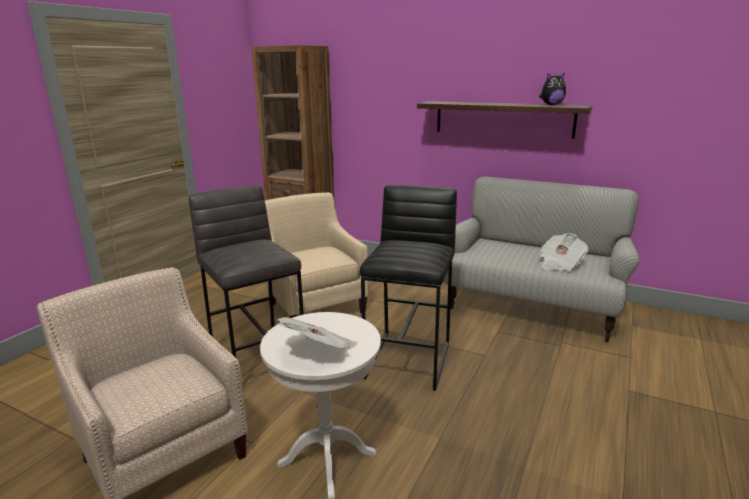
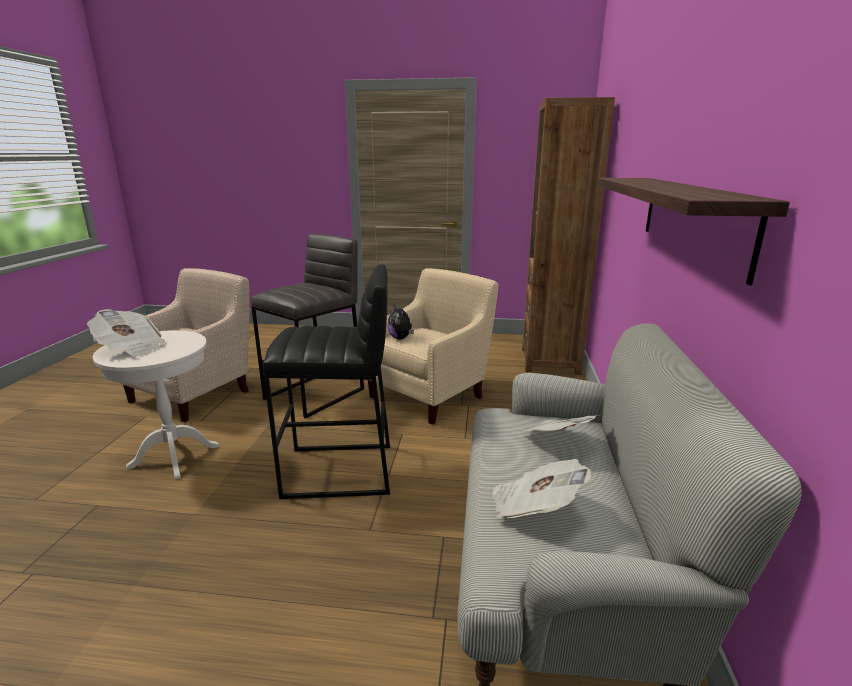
camera: 70 degrees right, 0 degrees up
(500, 248) = (557, 441): none -> newspaper
(551, 105) = (699, 192): plush toy -> plush toy (401, 338)

